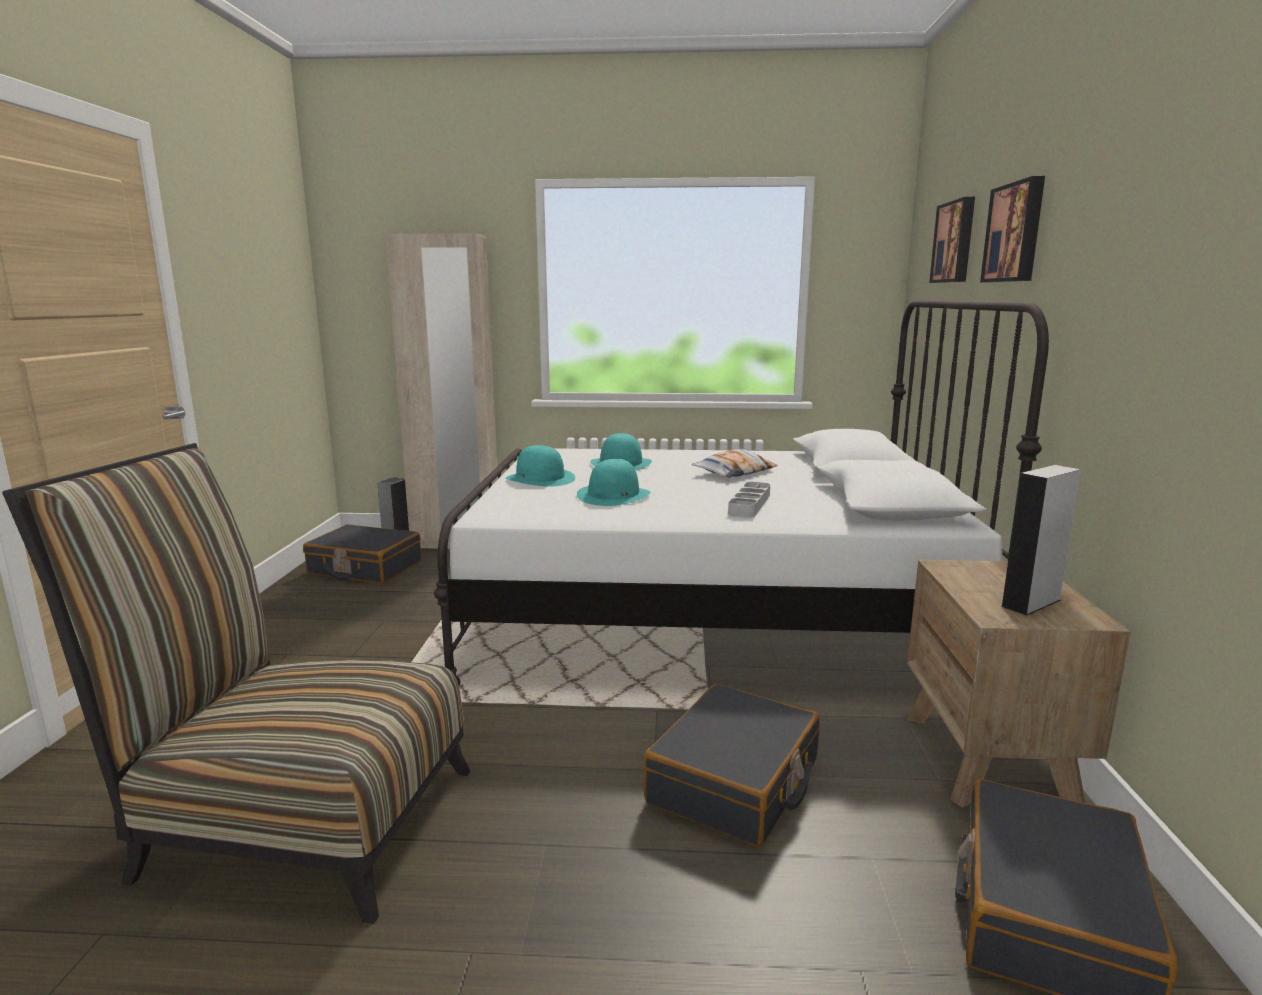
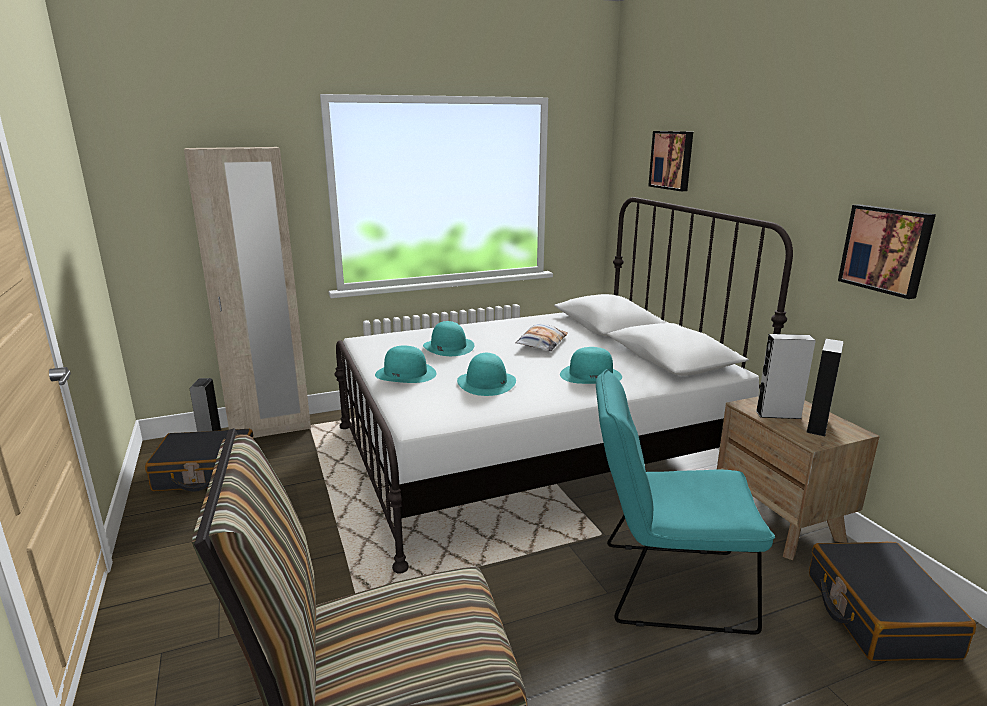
camera: 25 degrees left, 5 degrees up
(735, 782) = (663, 585): black suitcase -> turquoise chair
(749, 504) = (591, 375): grey tray -> turquoise hat
(982, 582) = (778, 414): none -> grey speaker
(1016, 233) = (743, 167): picture -> picture (886, 249)

